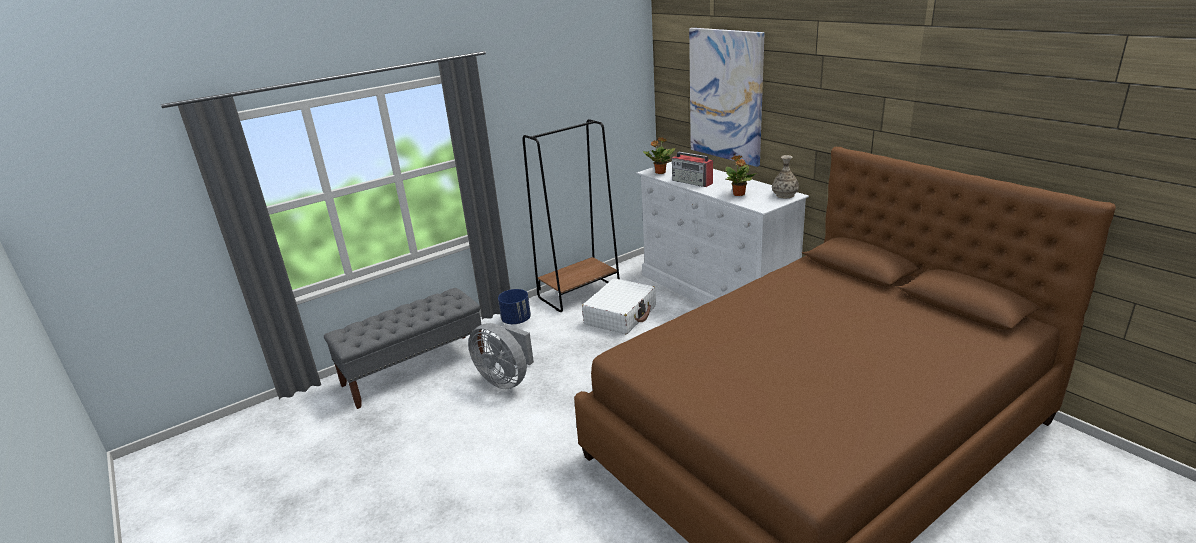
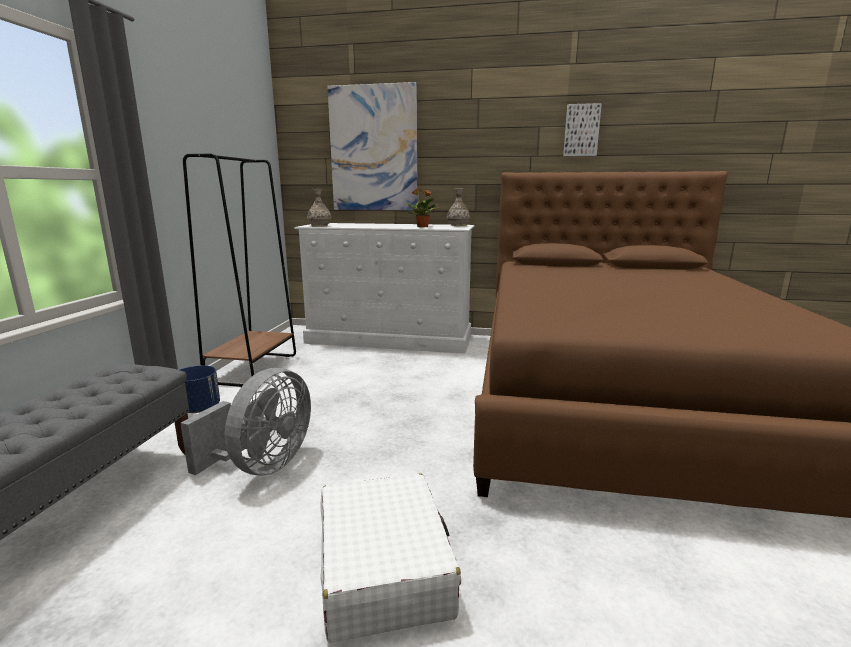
camera: 45 degrees left, 10 degrees down
(506, 380) = (262, 466): grey fan -> grey fan turned 60 degrees counterclockwise
(621, 315) = (326, 373): white suitcase -> white suitcase (384, 567)
(660, 172) = (319, 226): potted plant -> vase
(692, 182) = (365, 226): radio -> none
(931, 110) = (581, 130): none -> picture

